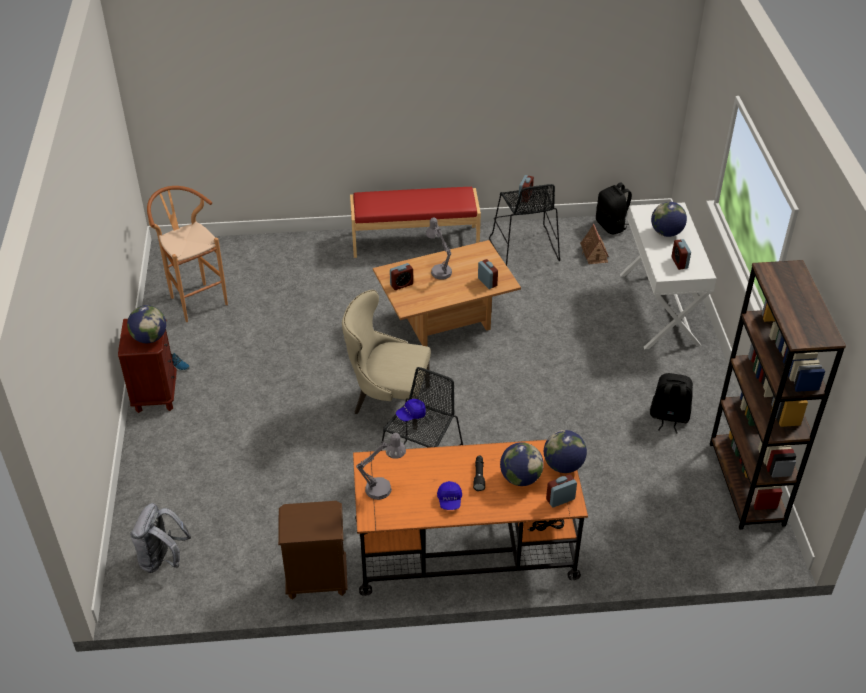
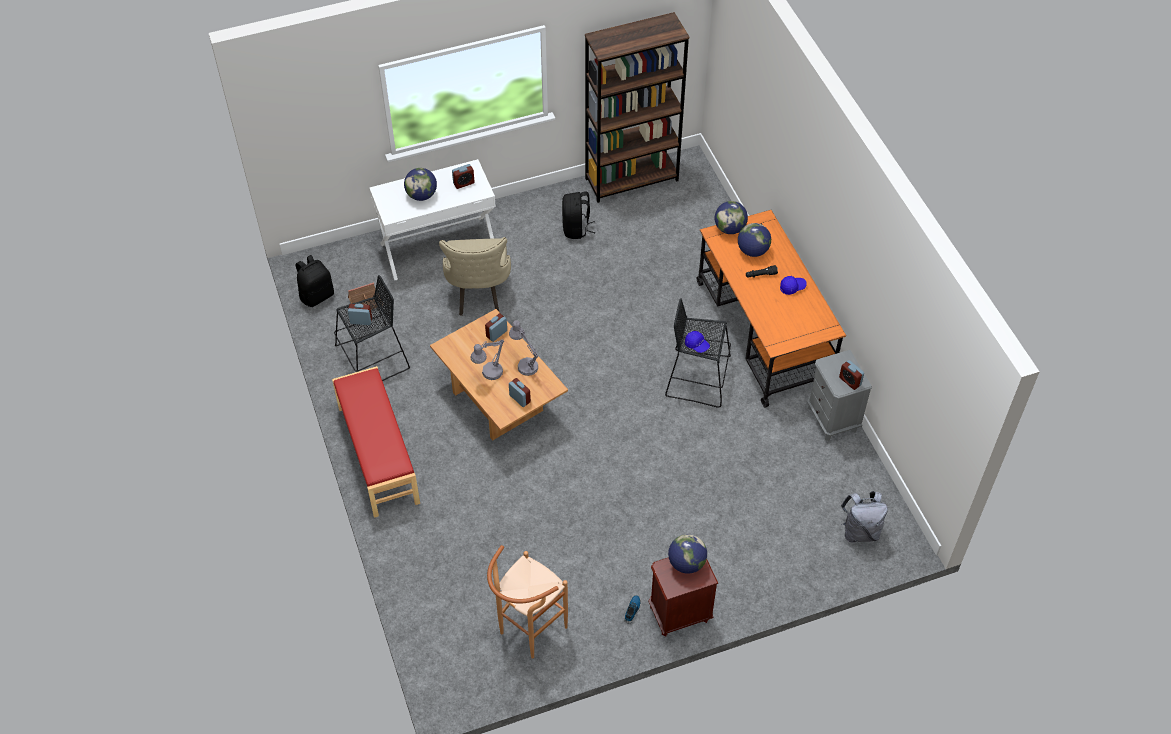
camera: 105 degrees left, 10 degrees up
(316, 580) = (832, 419): brown nightstand -> grey nightstand
(384, 487) = (797, 329): grey table lamp -> grey table lamp (525, 364)
(388, 402) = (624, 420): beige chair -> beige chair (479, 294)
(560, 499) = (763, 225): alarm clock -> alarm clock (850, 381)

